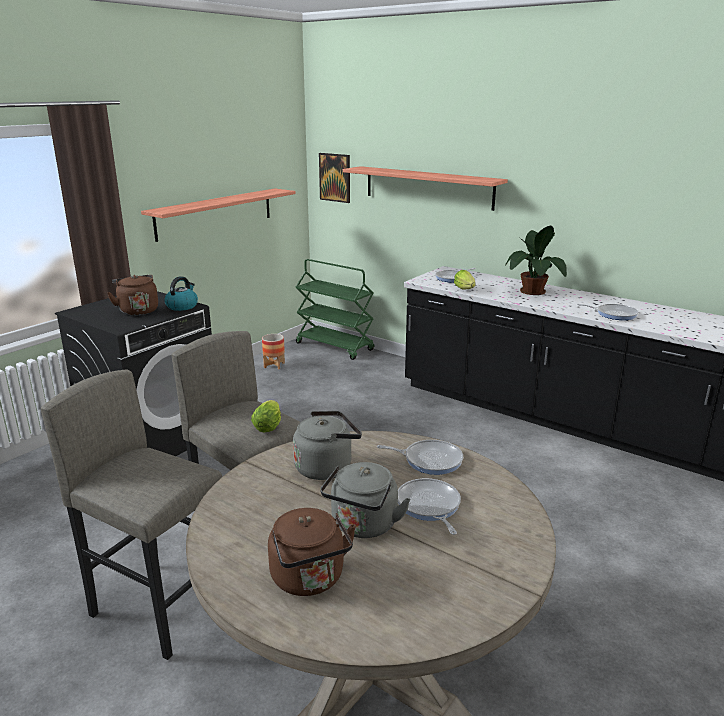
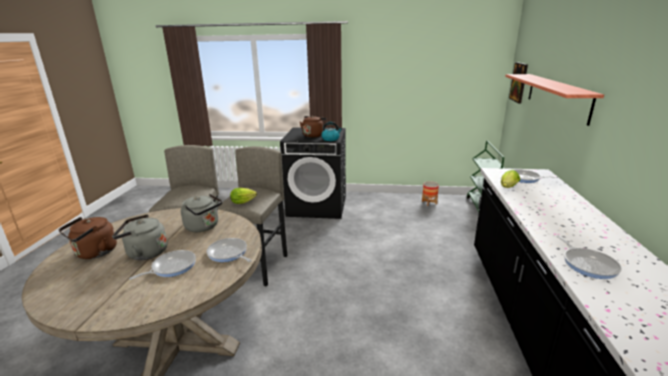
camera: 60 degrees right, 0 degrees up
(215, 213) = (413, 95): shelf -> none
(429, 460) = (228, 253): frying pan -> frying pan turned 150 degrees clockwise
(532, 292) = (563, 212): potted plant -> none

